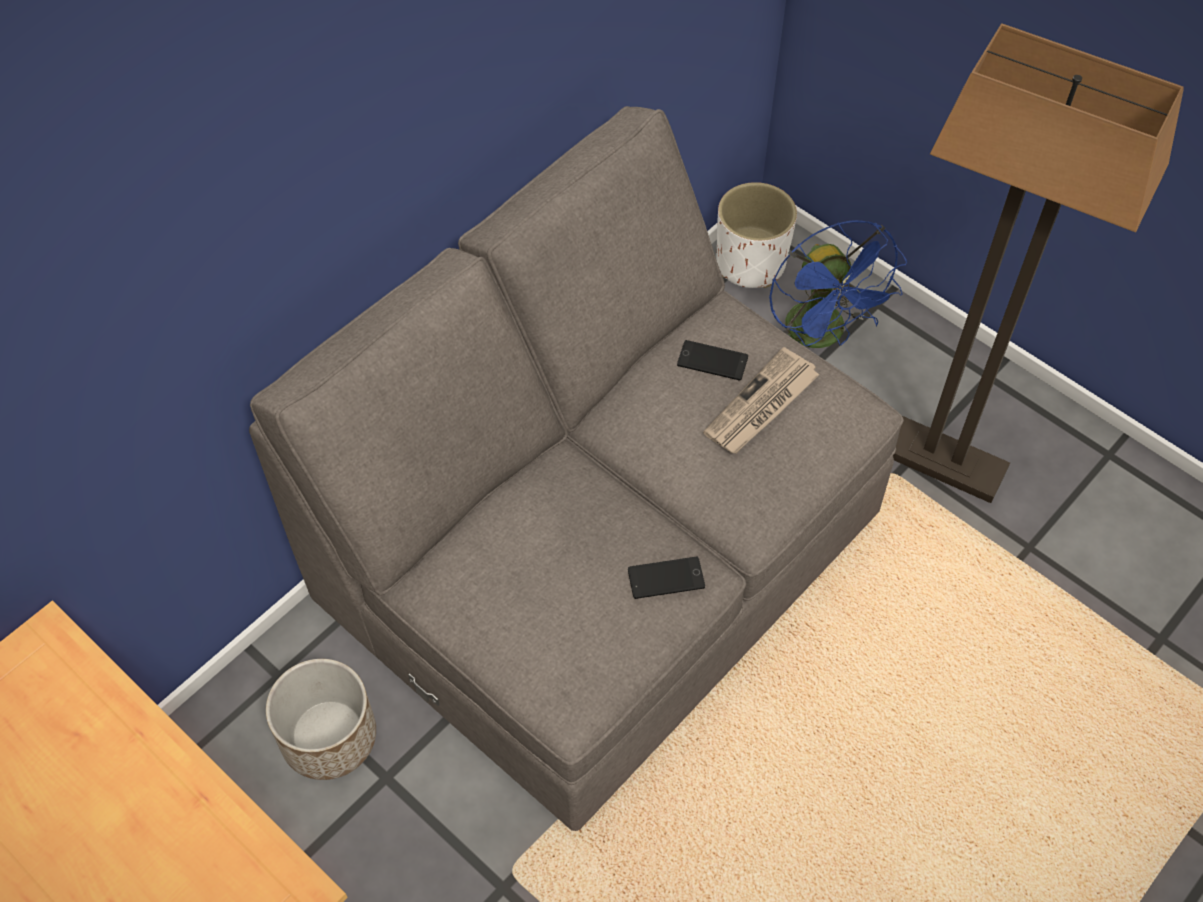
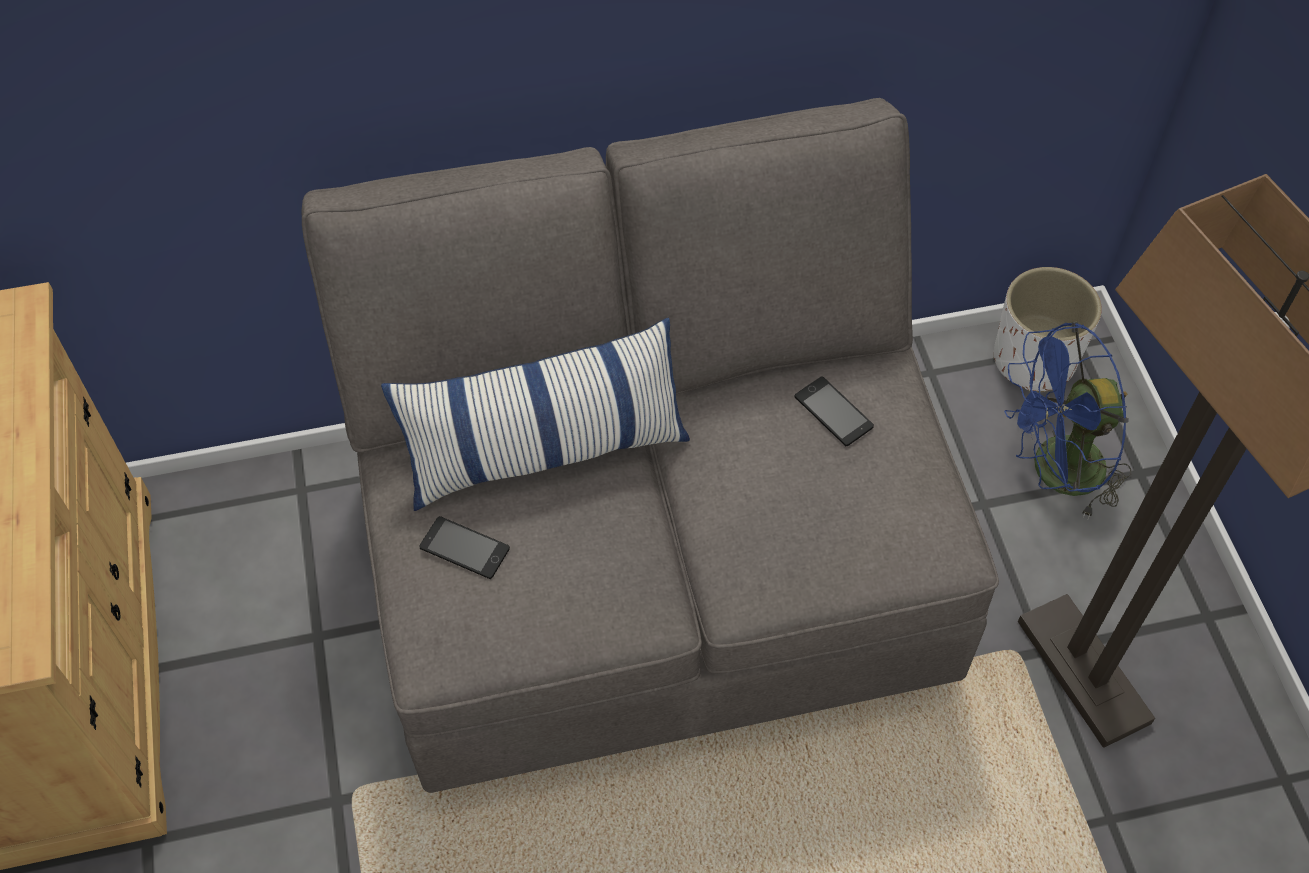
camera: 35 degrees right, 0 degrees up
(328, 737) = (298, 570): planter -> none
(529, 507) = (545, 450): none -> pillow
(666, 578) = (614, 593): phone -> phone (464, 548)
(761, 406) = (846, 483): newspaper -> none
(823, 336) = (1054, 473): blue fan -> blue fan turned 60 degrees clockwise

